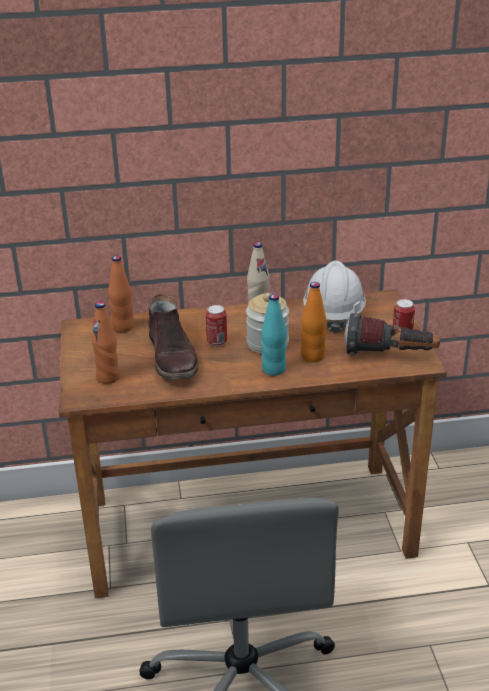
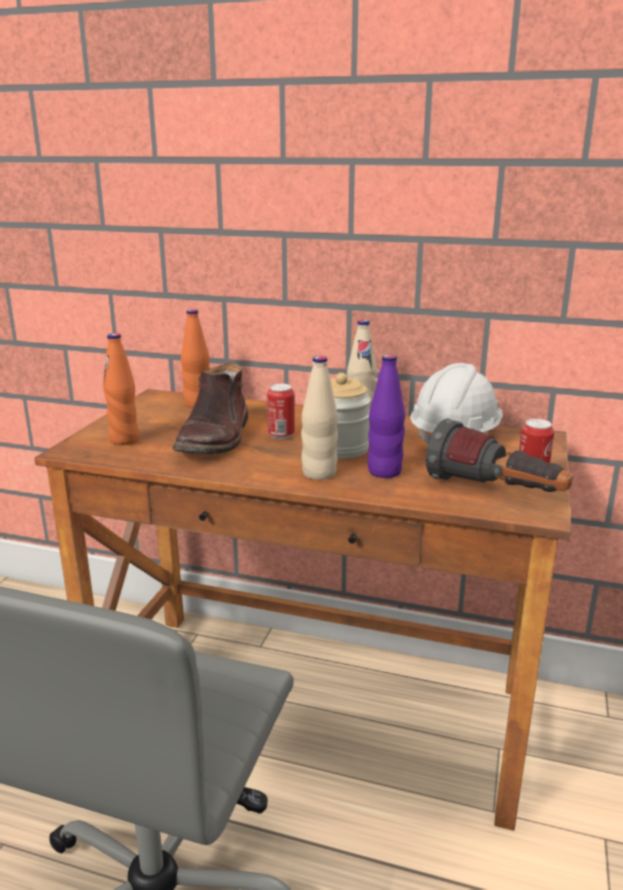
camera: 25 degrees right, 10 degrees down
(274, 369) = (319, 473): turquoise bottle -> beige bottle
(313, 356) = (384, 472): orange bottle -> purple bottle

